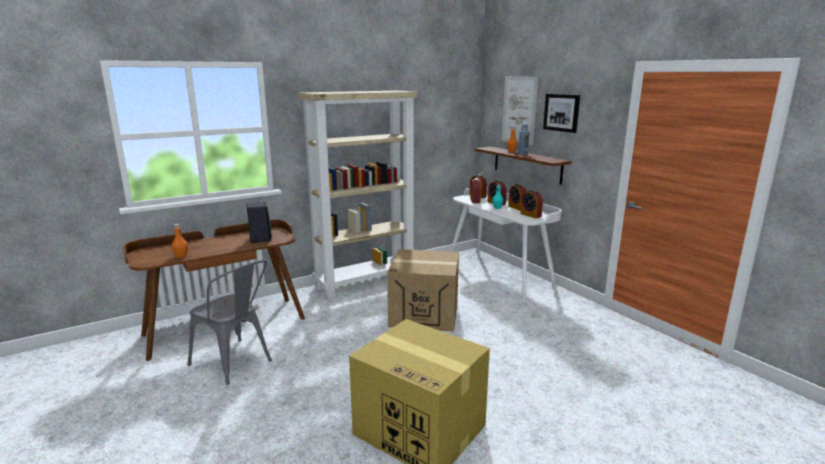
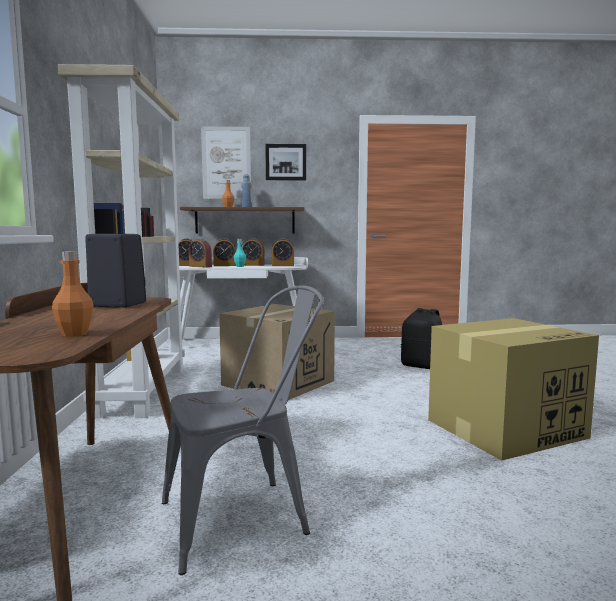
camera: 60 degrees left, 10 degrees down
(550, 359) = (422, 366): none -> black backpack

